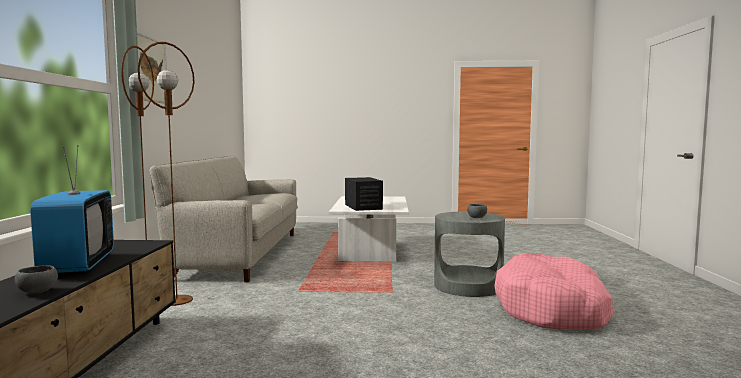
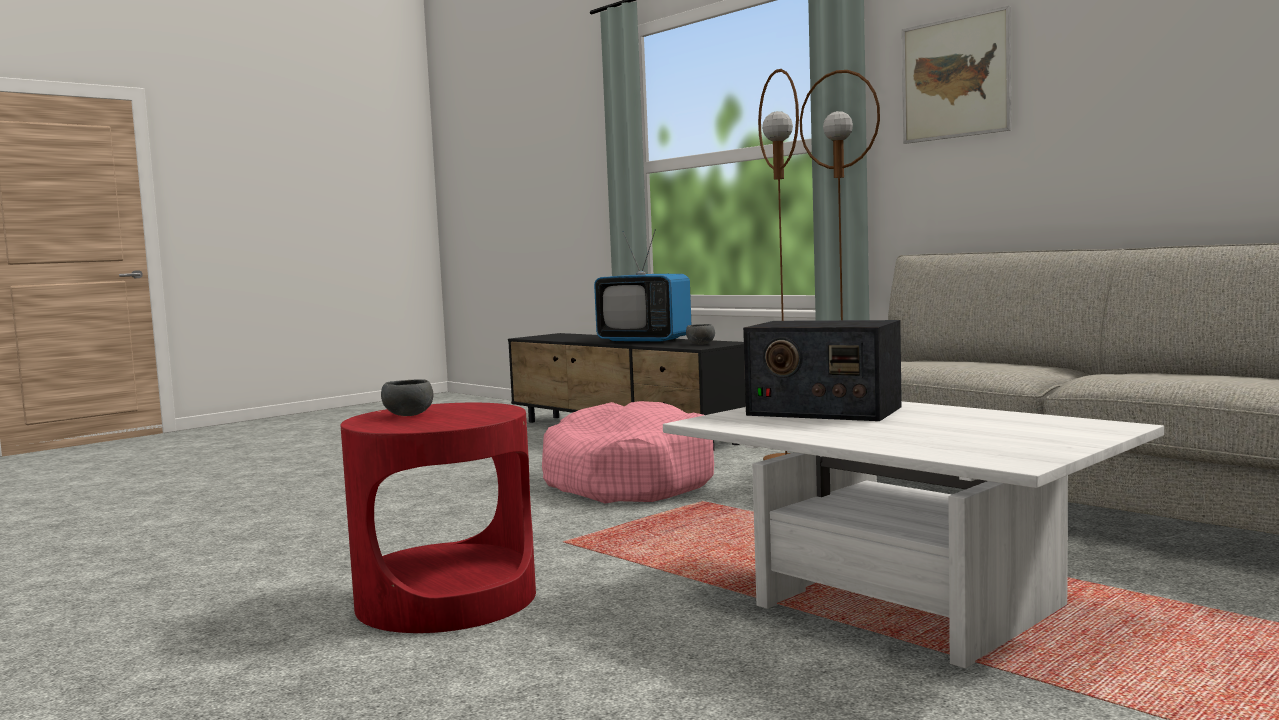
camera: 135 degrees right, 0 degrees up
(37, 292) = (579, 339): grey bowl -> grey bowl (700, 344)
(468, 286) = (446, 599): grey side table -> red side table
(552, 309) = (215, 605): pink dog bed -> pink dog bed (627, 480)

